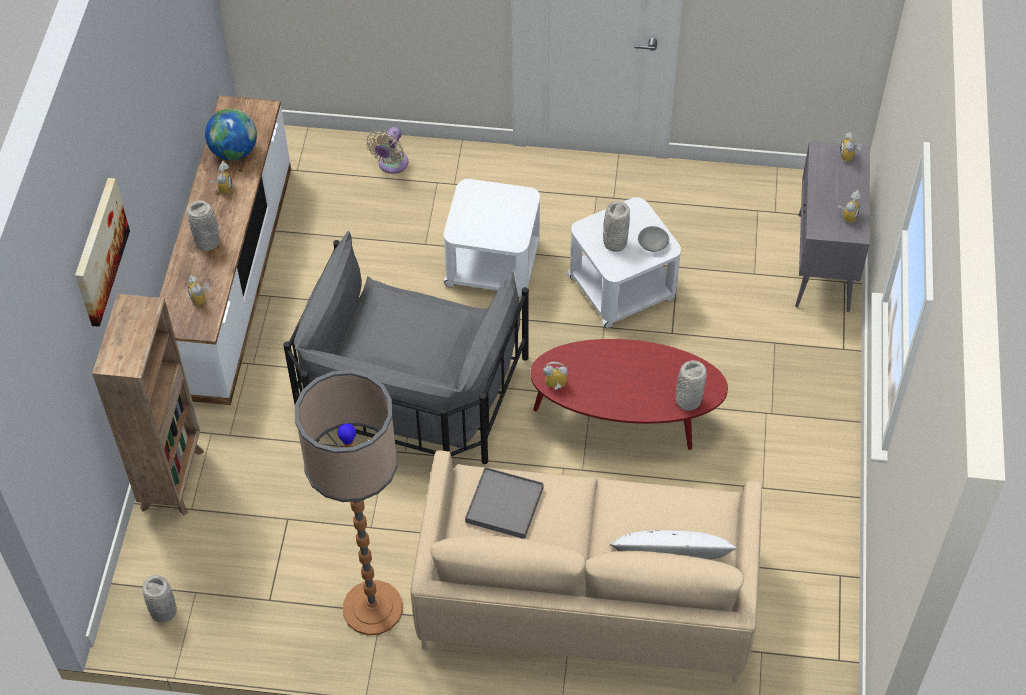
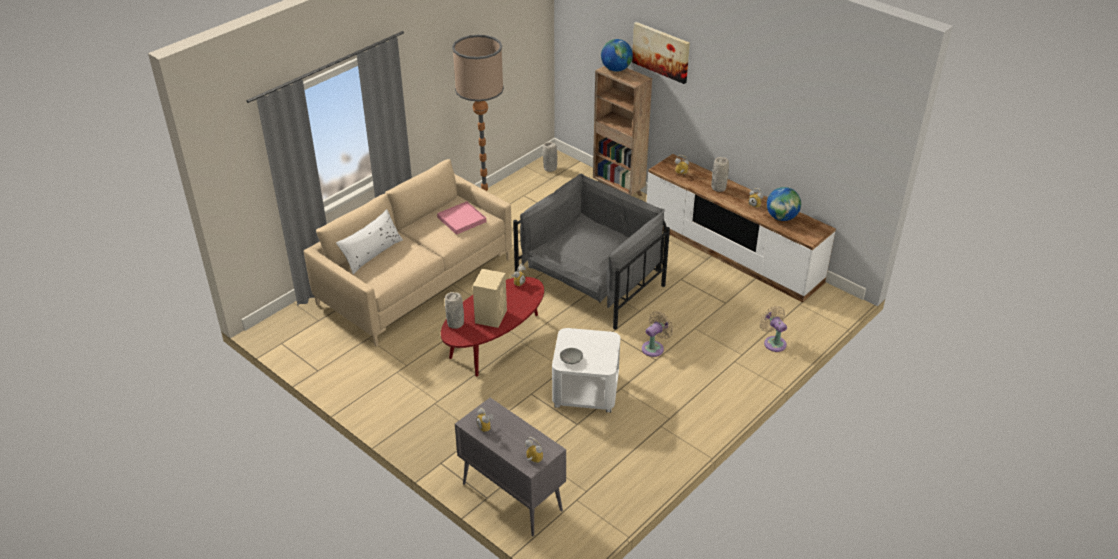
camera: 125 degrees right, 15 degrees down
(119, 352) = (616, 69): none -> globe
(409, 392) = (594, 278): grey armchair -> grey armchair turned 75 degrees clockwise
(493, 263) = (654, 347): white side table -> beige fan
(504, 505) = (461, 219): grey tray -> pink tray
(614, 243) = (587, 344): grey vase -> none
(642, 374) = (491, 316): none -> beige speaker

